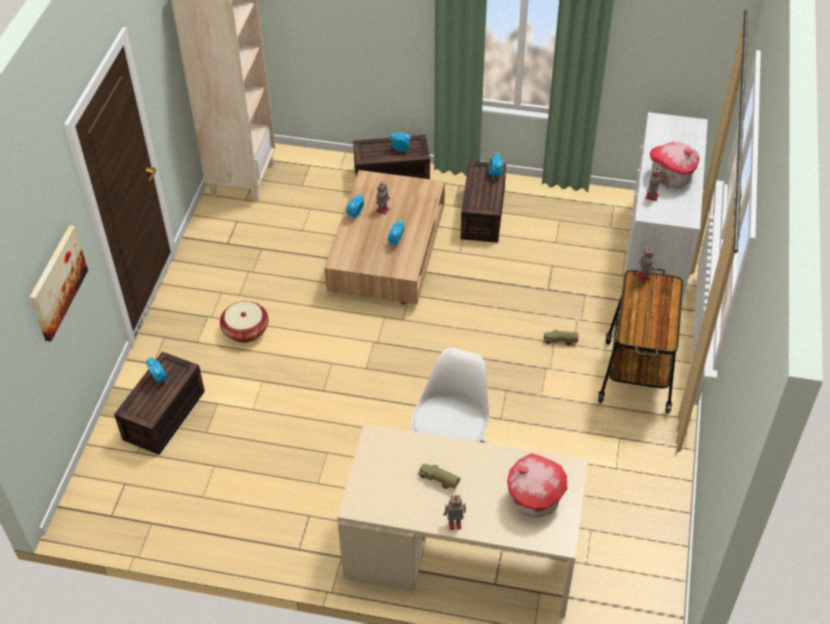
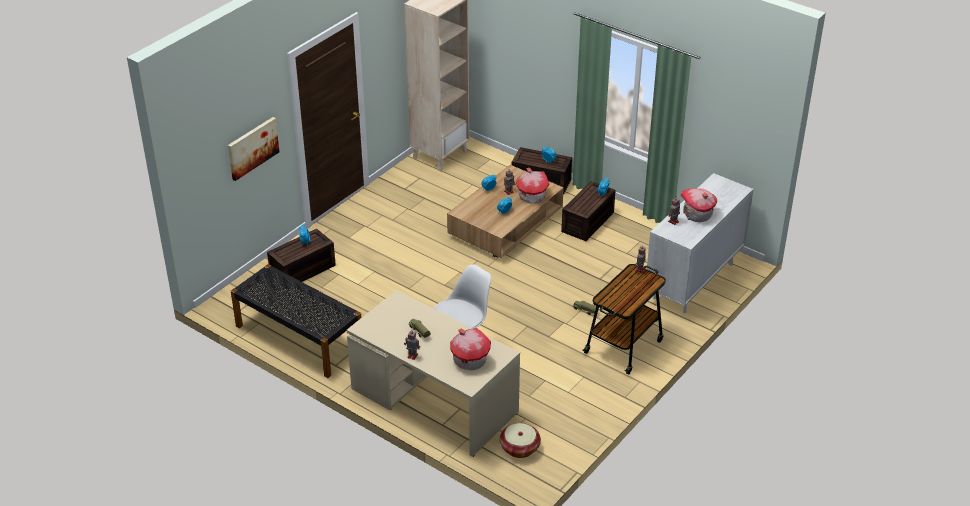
camera: 25 degrees right, 10 degrees down
(222, 525) = (298, 338): none -> black bench
(245, 330) = (383, 240): basket -> basket (519, 448)
(415, 207) = (532, 196): none -> toy house

